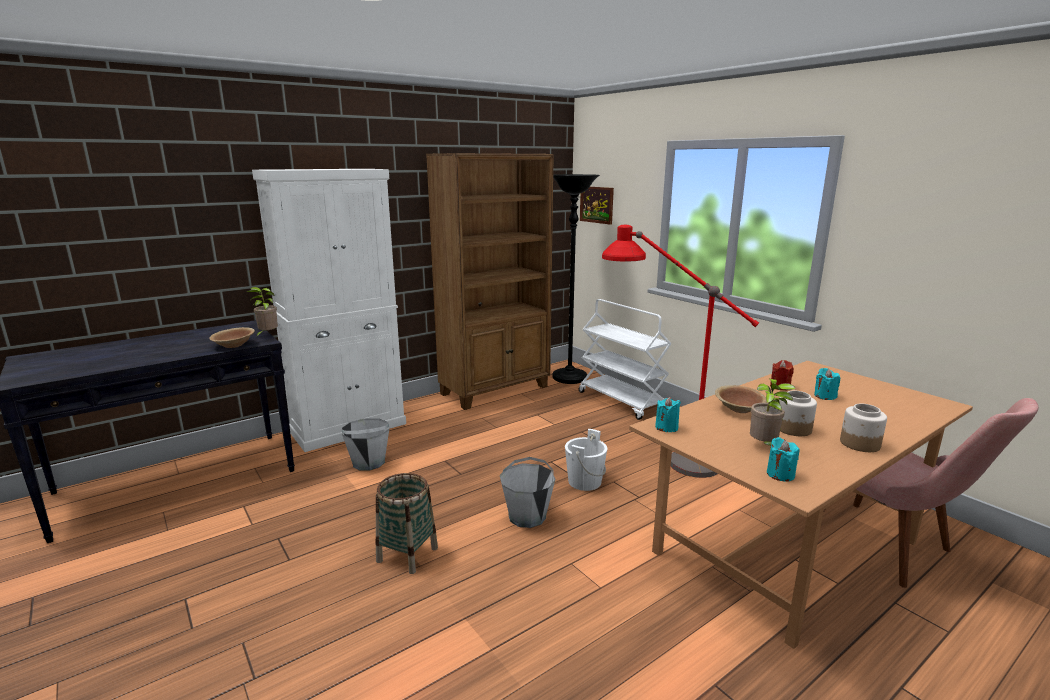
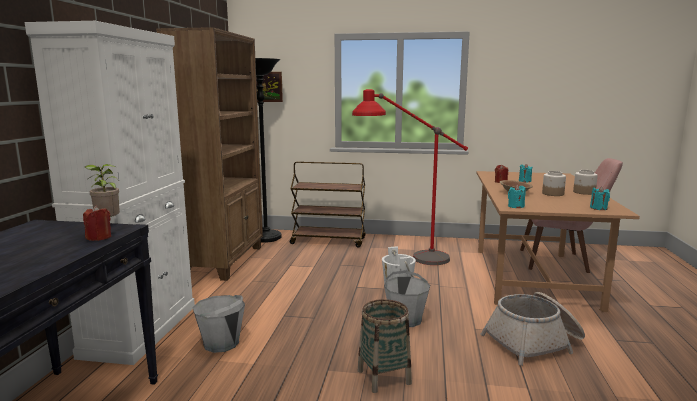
camera: 45 degrees left, 5 degrees down
(234, 345) = (99, 237): brown bowl -> red candle
(601, 616) = (534, 342): none -> basket
(621, 401) = (329, 241): white cart -> brown cart
(764, 447) = (565, 202): potted plant -> none

